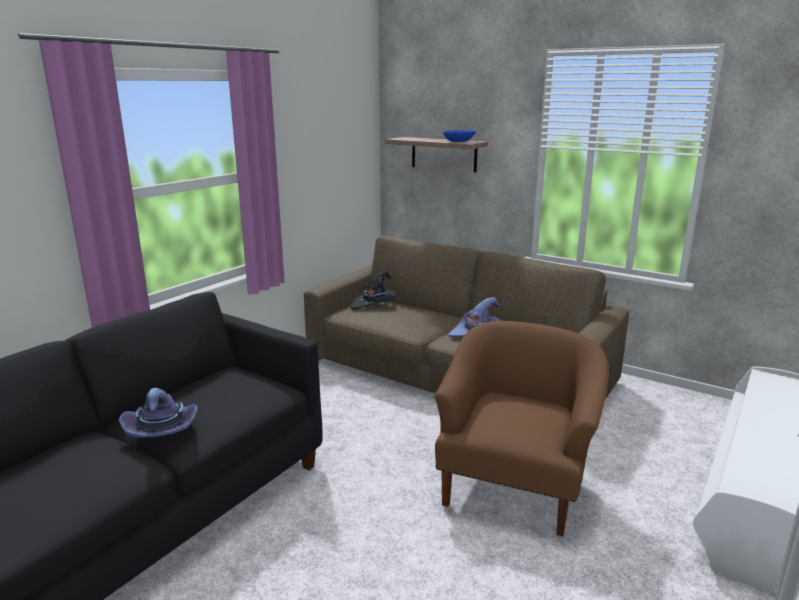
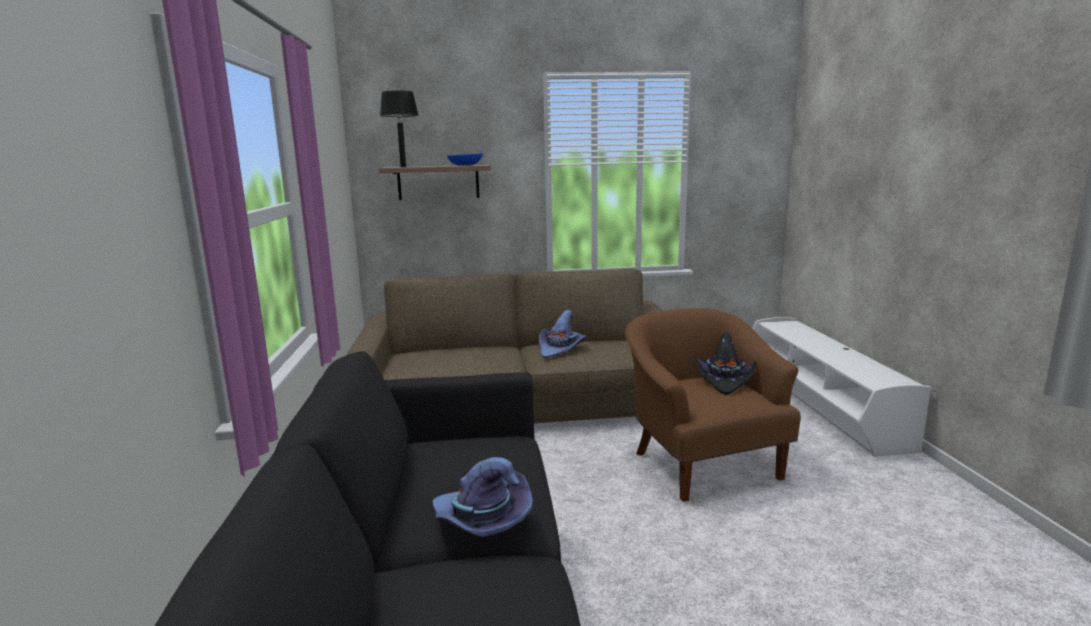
camera: 40 degrees left, 5 degrees down
(374, 303) = (420, 353): black hat -> black hat (725, 380)
(408, 139) = (403, 166): none -> black table lamp

